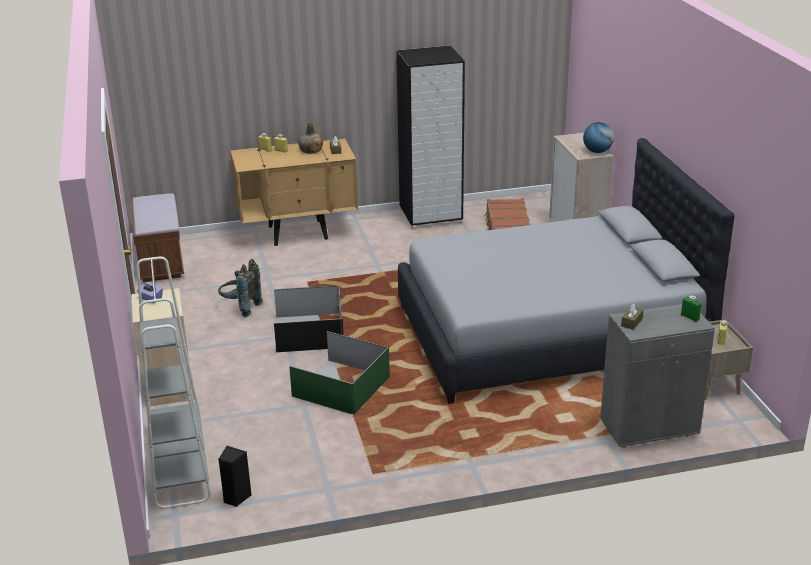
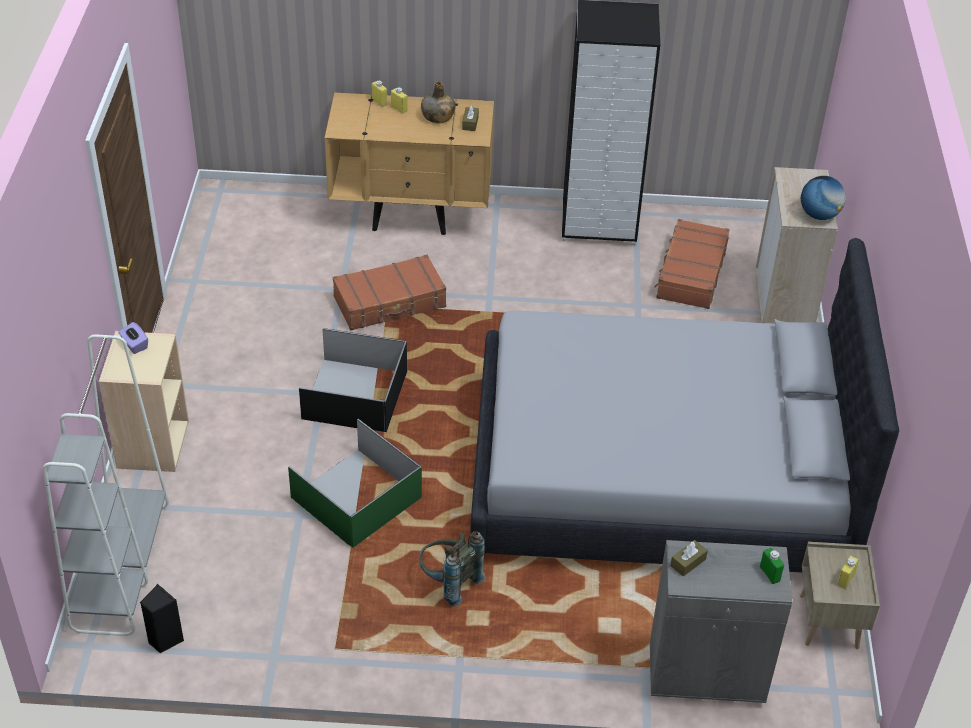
camera: 15 degrees right, 15 degrees up
(160, 261) = (220, 225): brown bench -> none
(240, 308) = (287, 332): grey backpack -> grey backpack (448, 583)
(308, 280) = (390, 302): none -> brown suitcase

